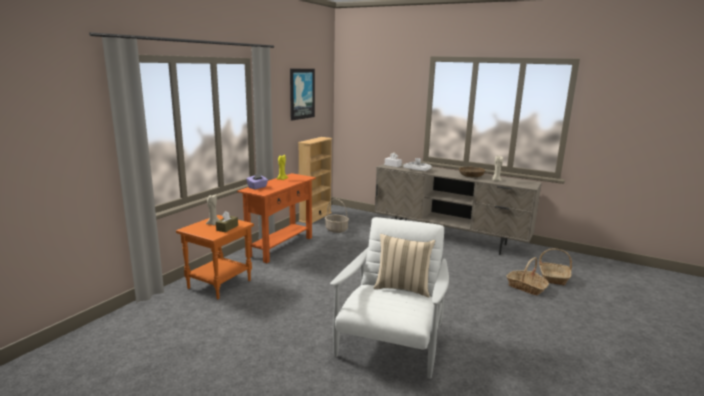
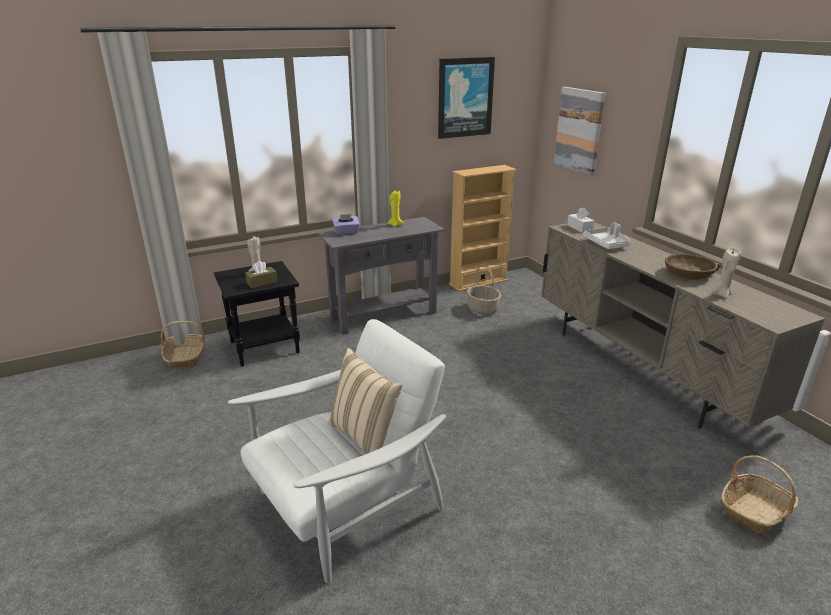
camera: 35 degrees right, 10 degrees up
(219, 284) = (265, 347): orange side table -> black side table
(280, 247) = (384, 316): orange console table -> grey console table
(367, 111) = (579, 130): none -> picture
(526, 287) = (670, 507): basket -> basket (185, 357)

